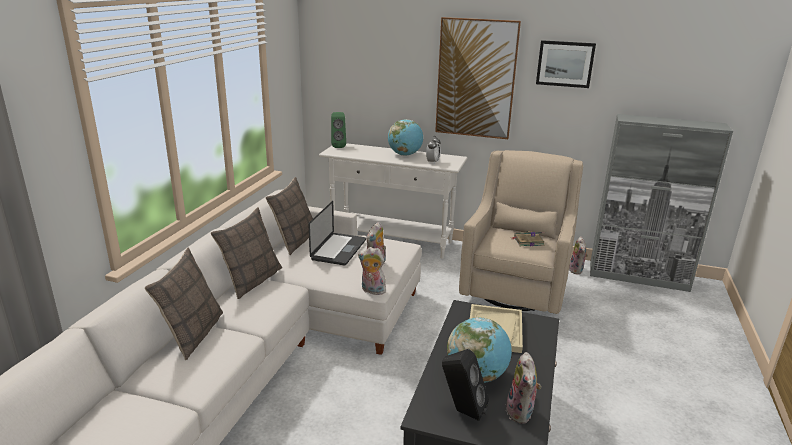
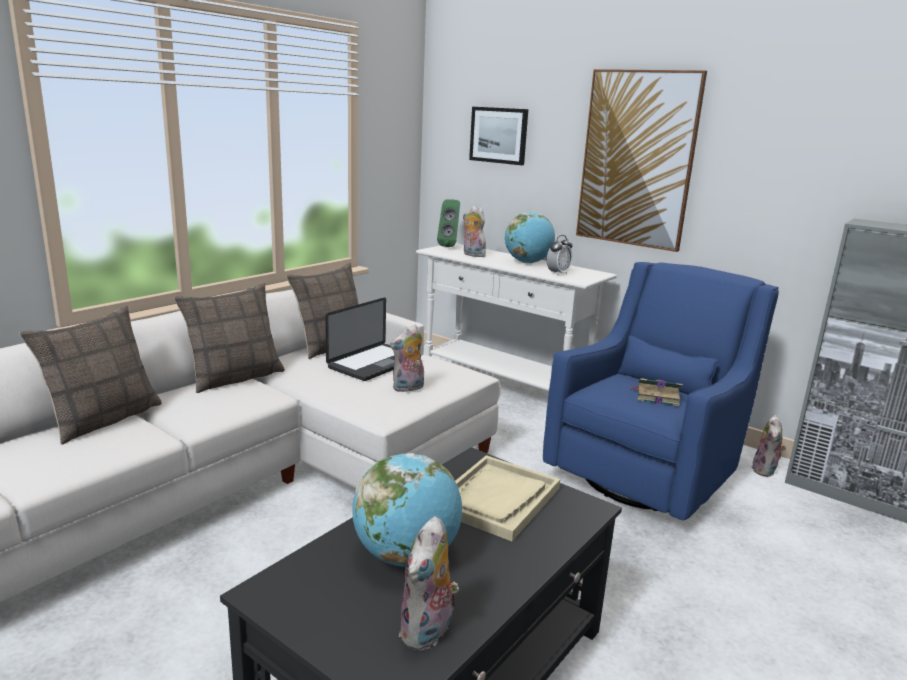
camera: 20 degrees right, 5 degrees down
(372, 291) = (375, 417): plush toy -> plush toy (472, 255)
(462, 411) = (332, 601): black speaker -> none
(516, 288) = (646, 474): beige armchair -> blue armchair
(565, 64) = (772, 136): picture -> picture (499, 135)

